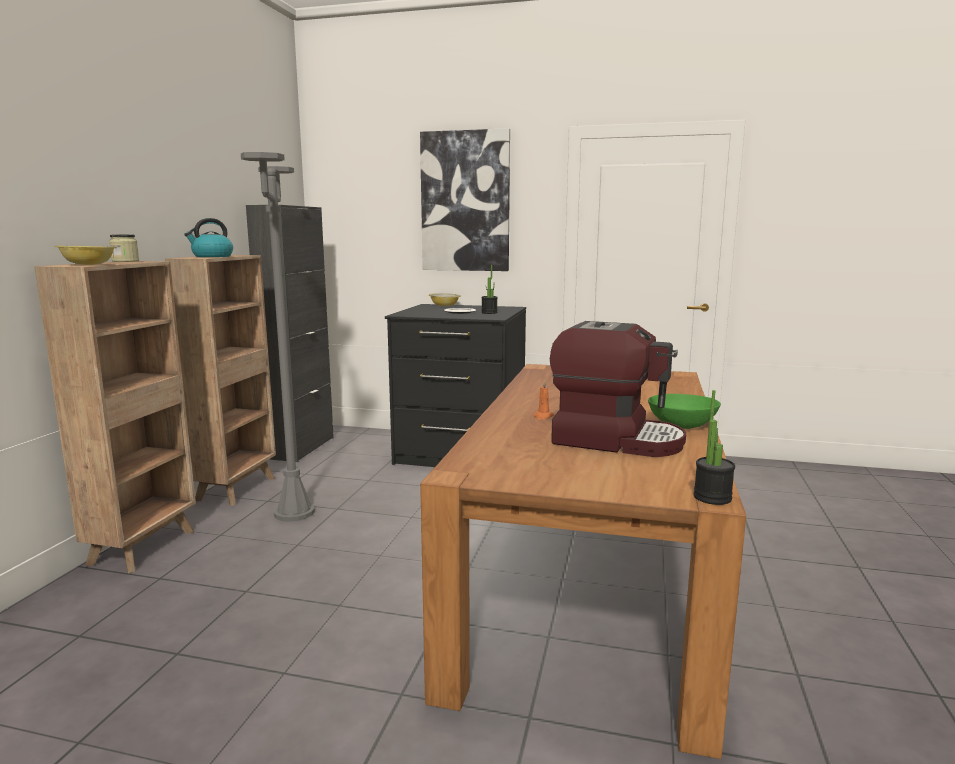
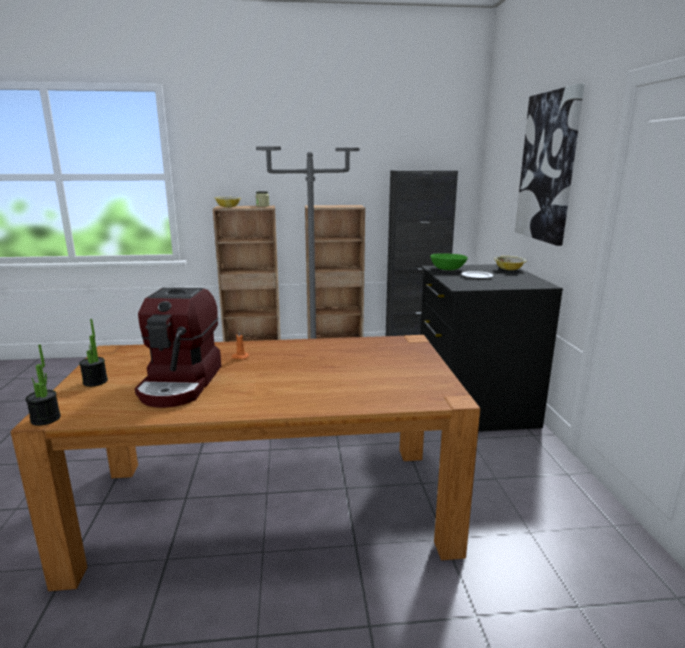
camera: 70 degrees right, 5 degrees up
(212, 256) = (328, 206): kettle -> none
(489, 312) = (489, 283): potted plant -> potted plant (95, 382)
(683, 425) = (231, 406): green bowl -> green bowl (448, 269)

